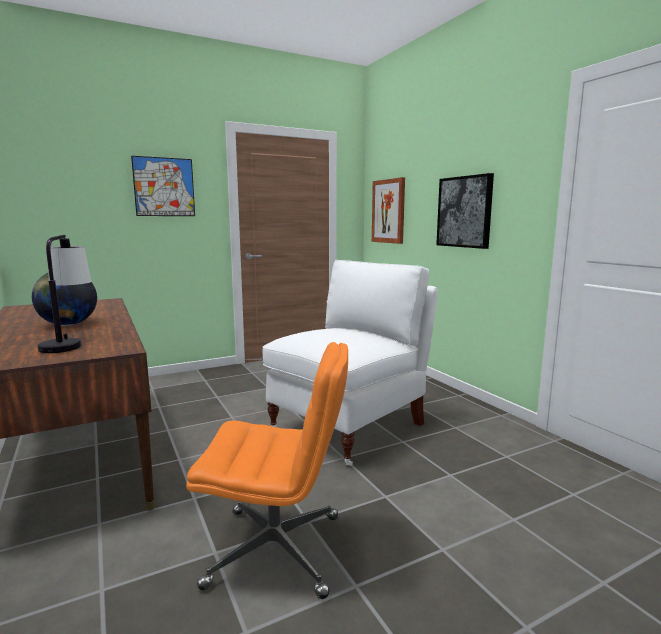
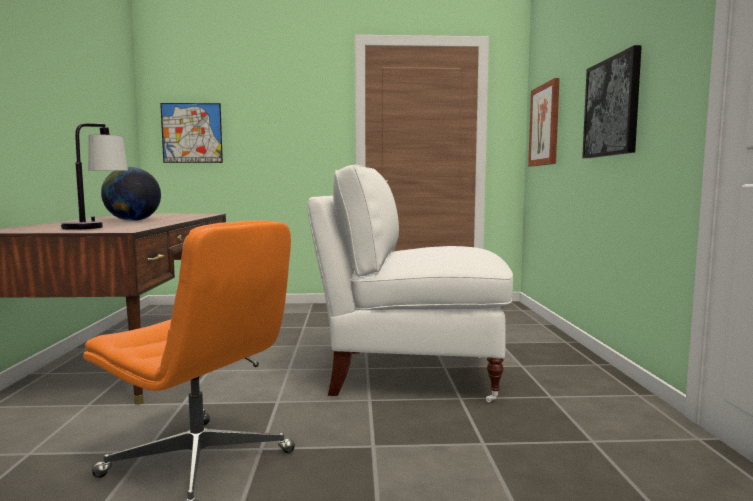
camera: 25 degrees right, 5 degrees down
(164, 187) = (287, 107): picture -> picture (192, 133)
(350, 427) = (412, 373): white chair -> white chair turned 150 degrees counterclockwise

